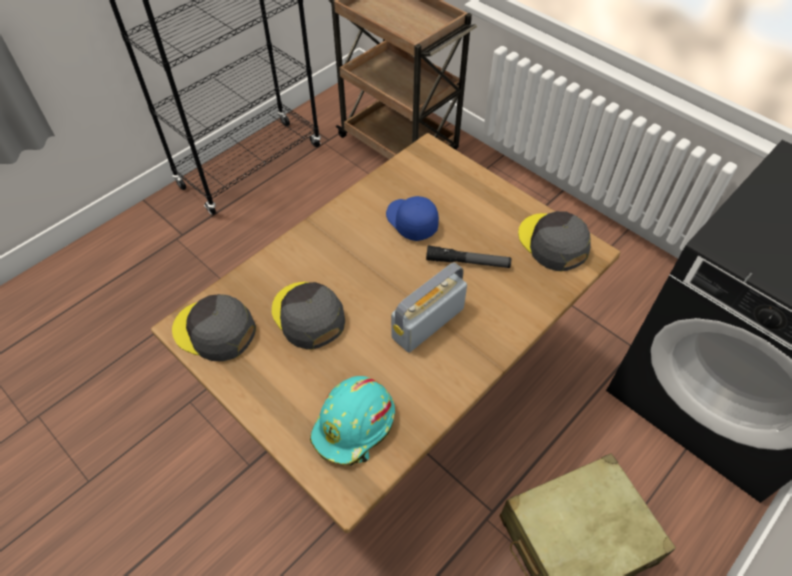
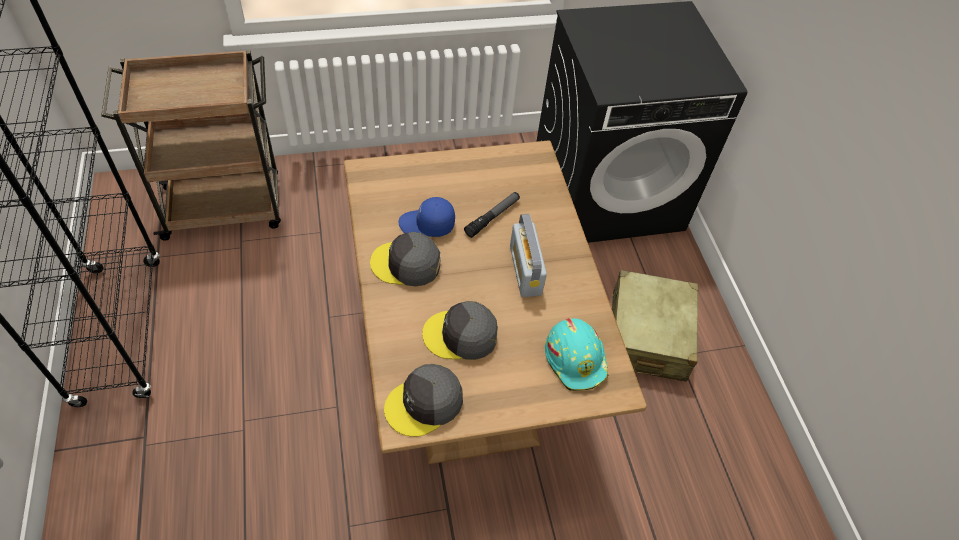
camera: 60 degrees left, 0 degrees up
(552, 243) = (515, 165): grey cap -> grey cap (406, 264)

